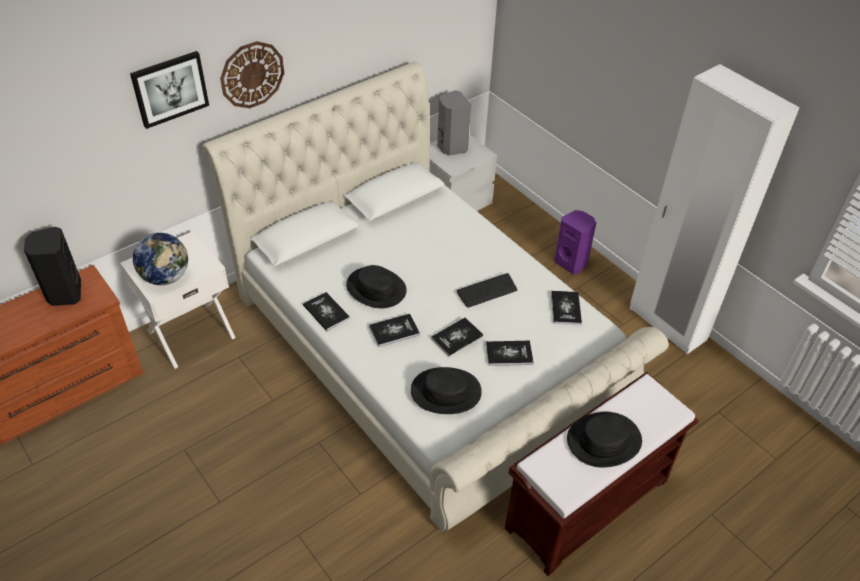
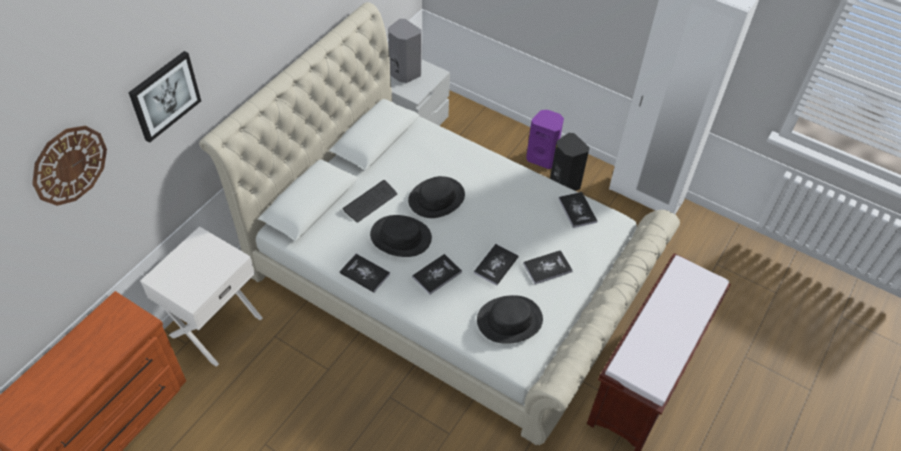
camera: 20 degrees left, 5 degrees up
(64, 293) = (100, 330): black speaker -> black speaker (564, 183)
(166, 277) = (196, 283): globe -> none
(252, 74) = (233, 58): wall clock -> wall clock (69, 165)
(487, 291) = (502, 212): keyboard -> keyboard (370, 202)
(604, 440) = (667, 327): black hat -> black hat (436, 198)

